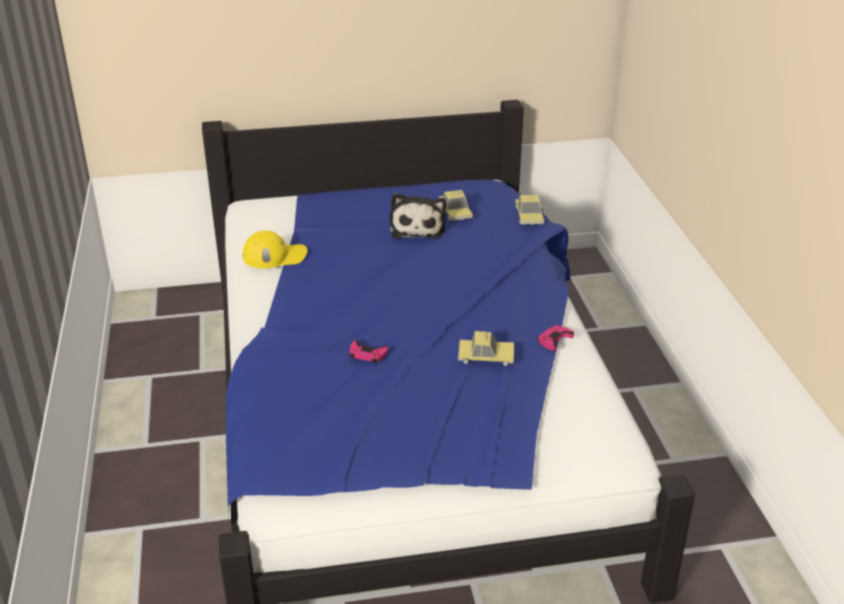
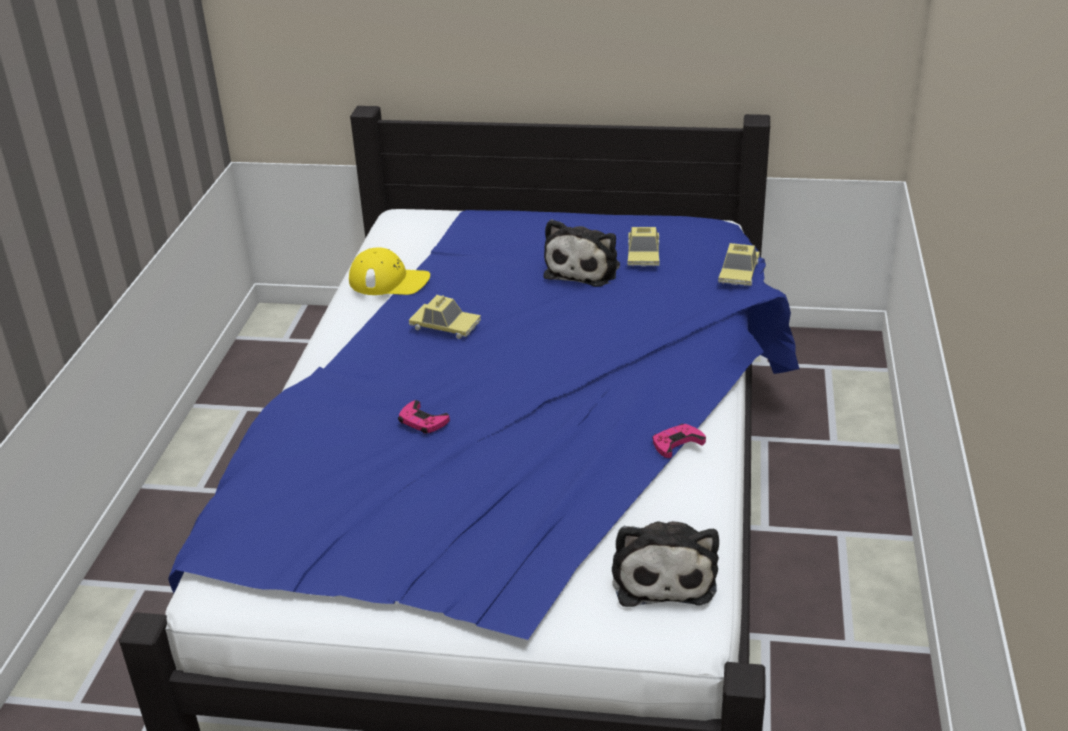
camera: 20 degrees right, 0 degrees up
(486, 356) = (570, 449): toy car -> toy car (445, 326)
(592, 429) = (663, 574): none -> plush toy

